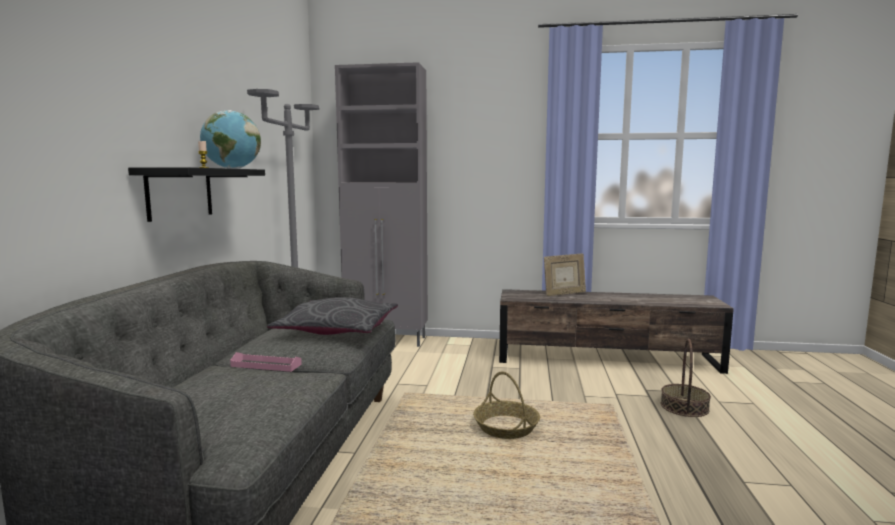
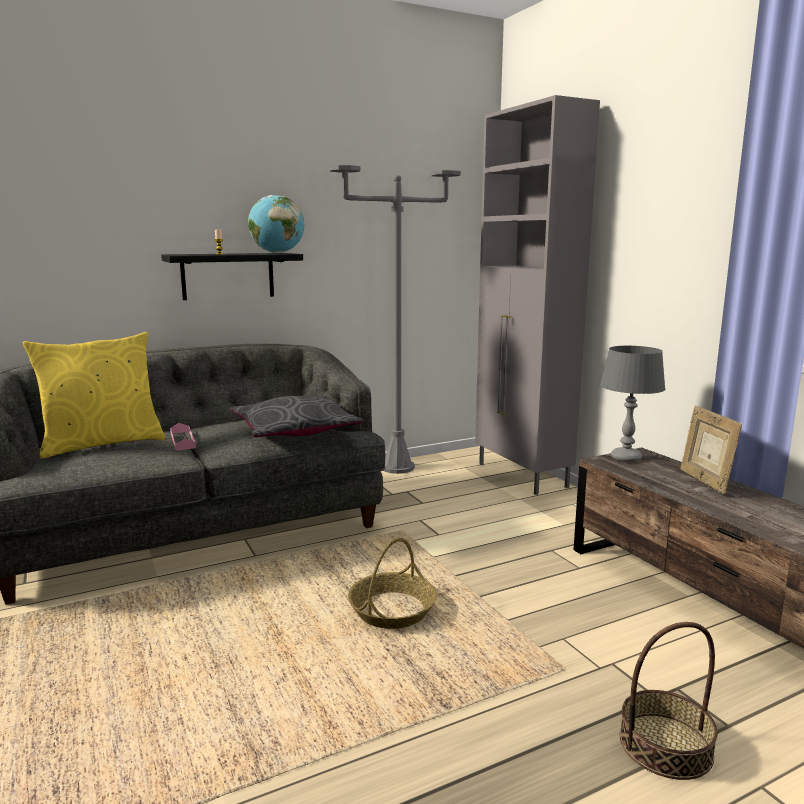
camera: 55 degrees right, 5 degrees up
(206, 393) = (102, 444): none -> yellow pillow
(513, 294) = (626, 458): none -> grey table lamp
(564, 294) = (705, 481): picture frame -> picture frame turned 45 degrees clockwise

